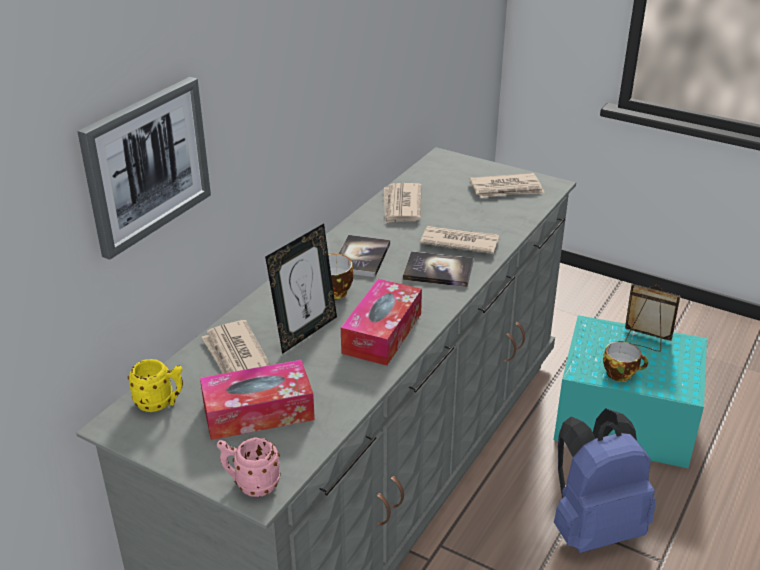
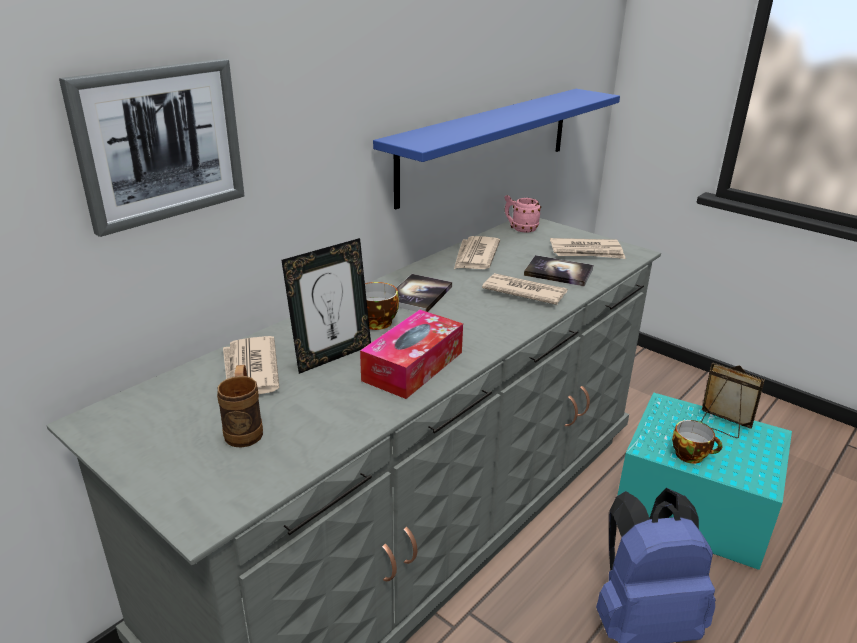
camera: 10 degrees right, 5 degrees down
(161, 403) = (148, 407): yellow mug -> none
(251, 484) = (197, 508): pink mug -> pink mug (520, 229)
(258, 412) = (245, 429): tissue box -> brown mug
(399, 87) = (488, 143): none -> blue shelf
(438, 271) = (494, 315): book -> book (558, 272)

